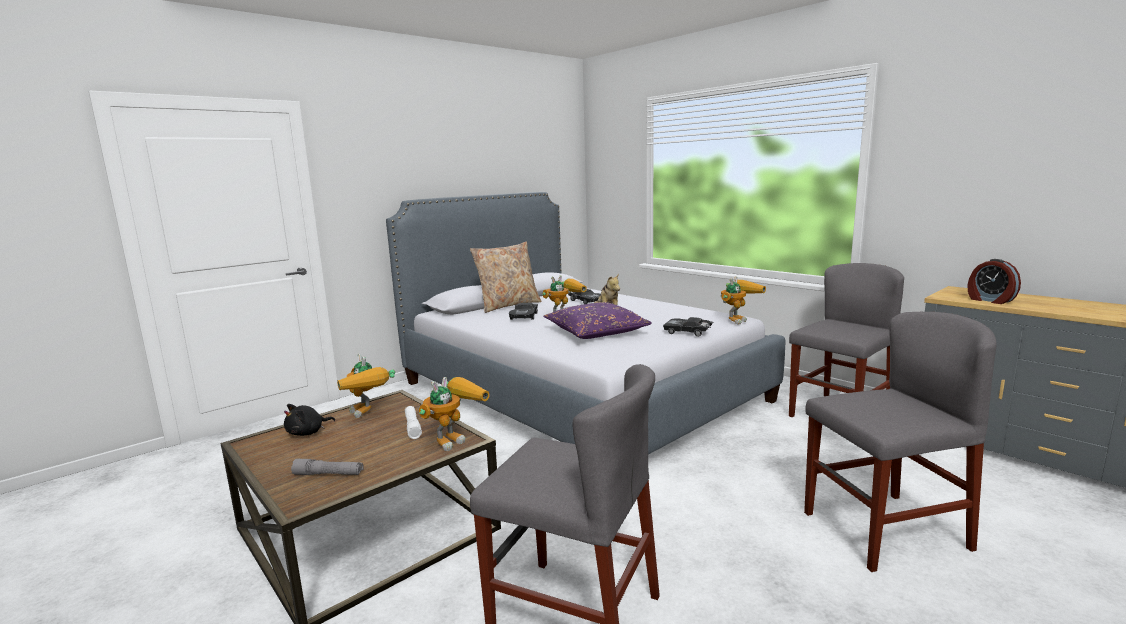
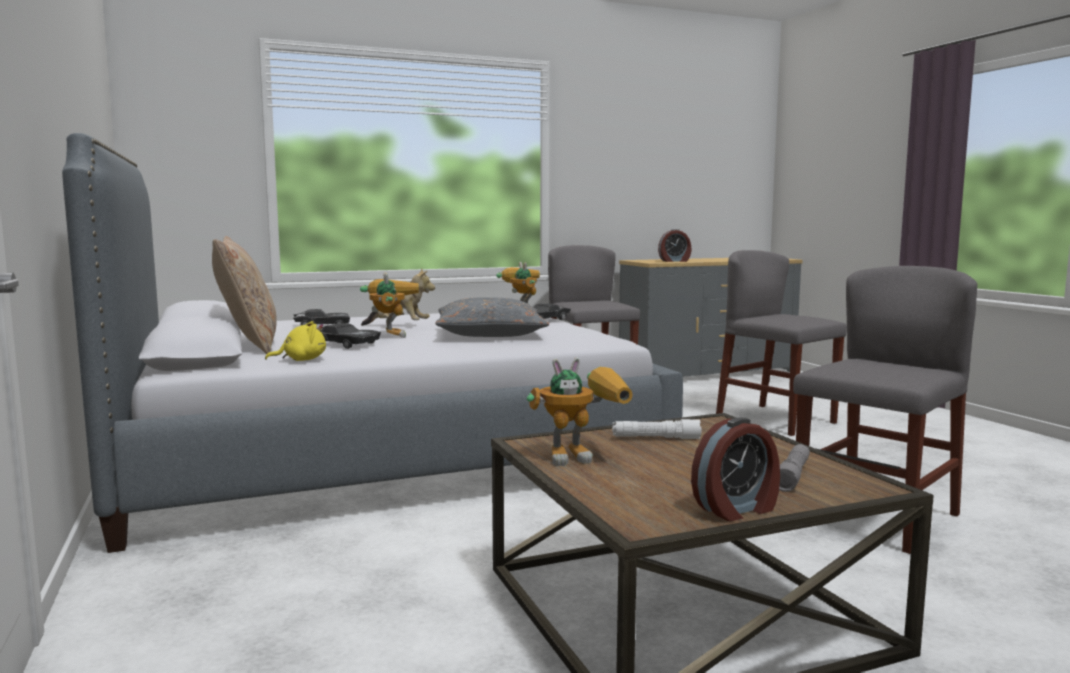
camera: 70 degrees left, 5 degrees down
(266, 462) = (737, 509): none -> alarm clock
(308, 433) = (629, 489): black plush toy -> none
(455, 438) = (709, 424): toy robot -> none
(472, 320) = (301, 360): none -> yellow plush toy
(596, 332) = (490, 333): purple pillow -> grey pillow
(884, 530) = (775, 420): grey chair -> grey chair turned 45 degrees counterclockwise

